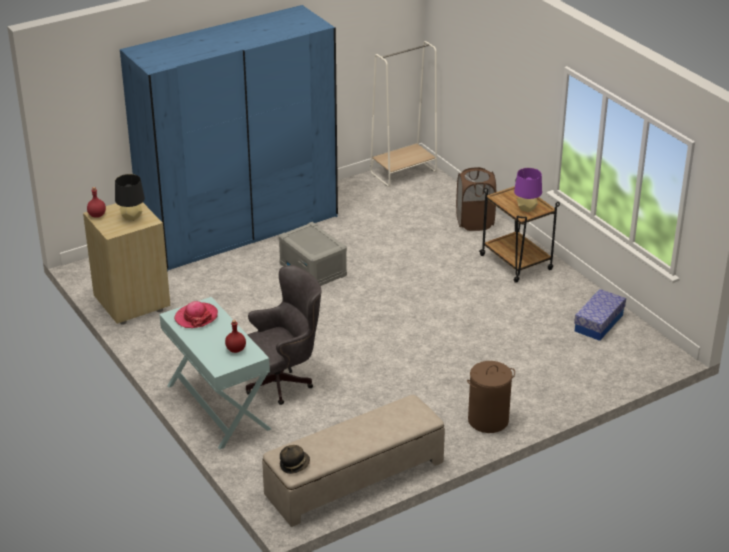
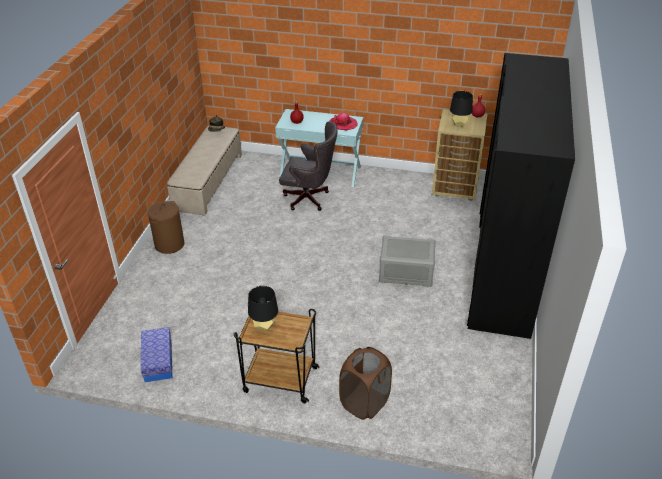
camera: 135 degrees right, 5 degrees up
(240, 229) = (502, 271): blue wardrobe -> black wardrobe
(282, 382) = (309, 199): grey office chair -> grey office chair turned 90 degrees counterclockwise
(403, 173) = (503, 421): clothes rack -> none
(526, 209) = (264, 326): purple table lamp -> black table lamp

